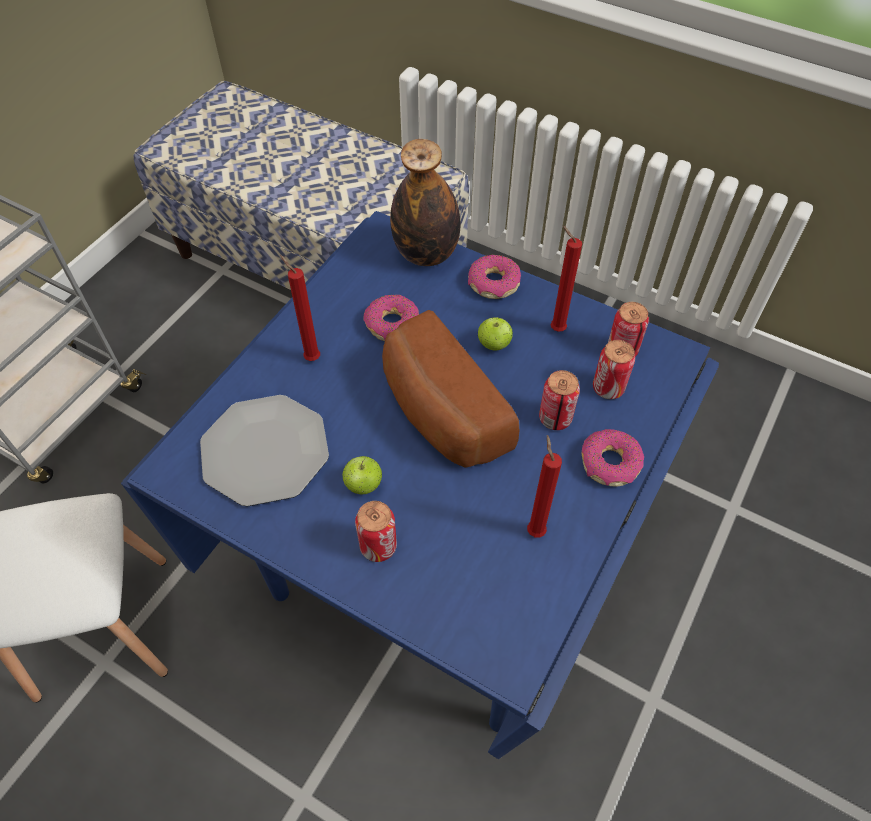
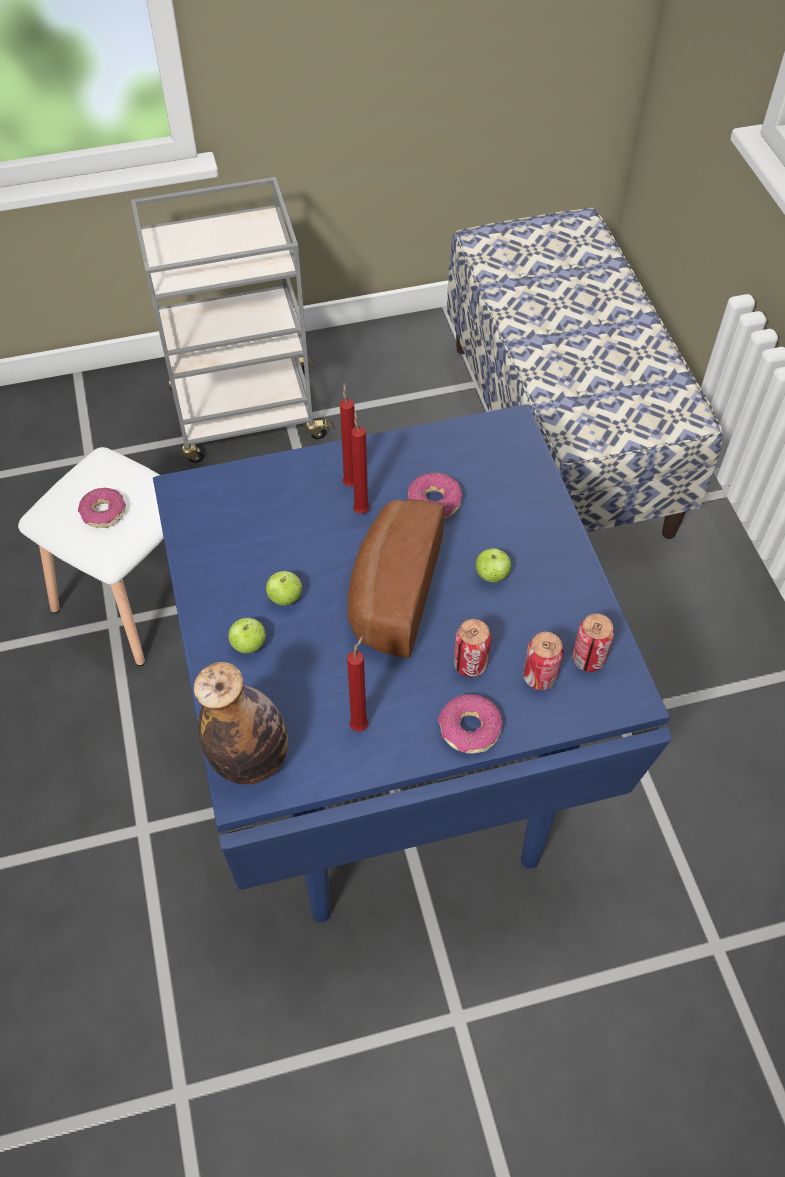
camera: 45 degrees right, 0 degrees up
(265, 451) = (250, 524): plate -> none
(378, 546) = (249, 645): can -> apple
(426, 254) = (525, 467): bottle -> bottle (250, 759)
(493, 284) = (549, 529): donut -> donut (103, 513)
(555, 328) = (555, 600): red candle -> red candle (361, 509)

